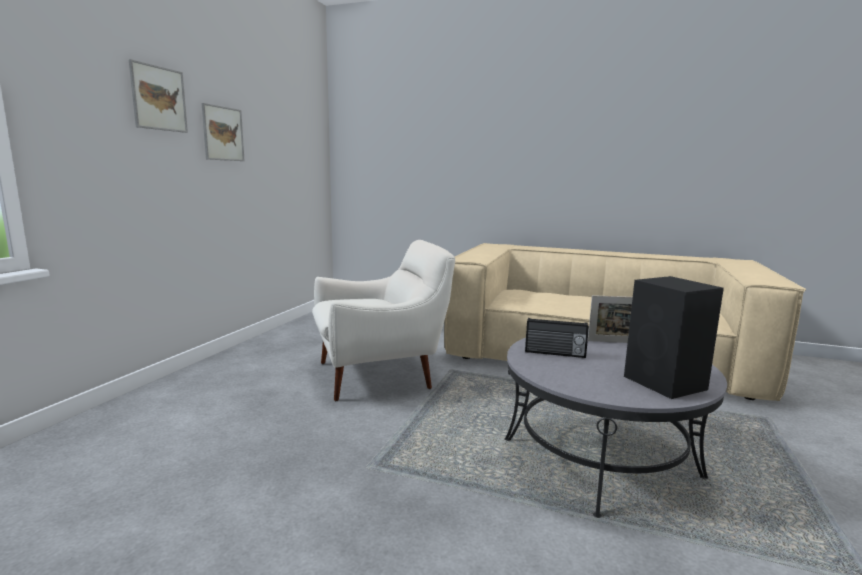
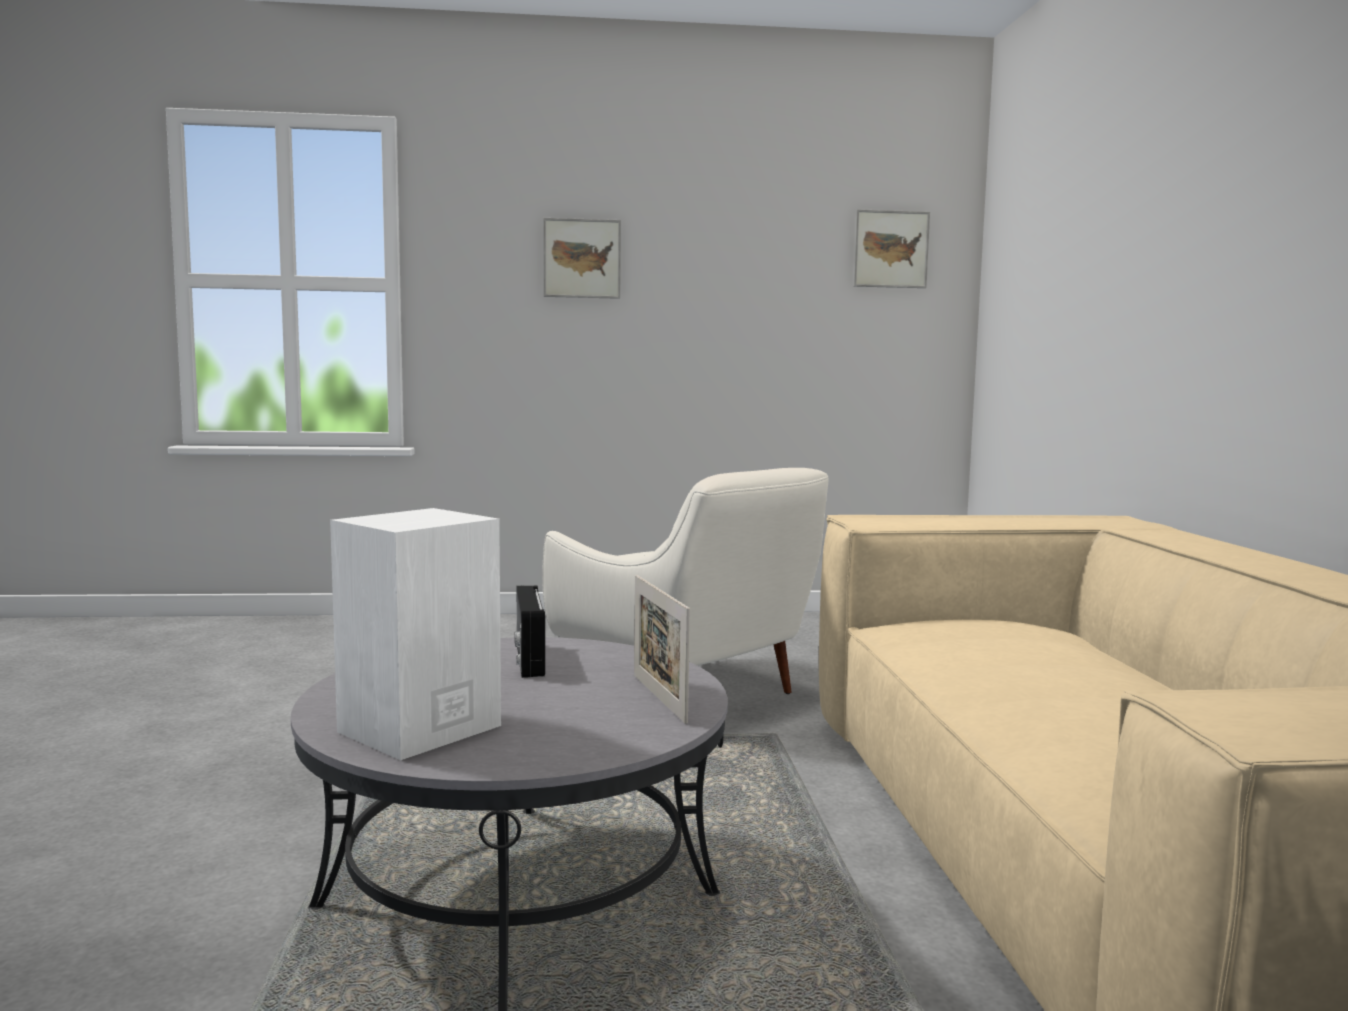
camera: 65 degrees right, 5 degrees down
(223, 133) = (689, 295): picture -> picture (891, 249)
(666, 383) = (416, 730): black speaker -> white speaker

